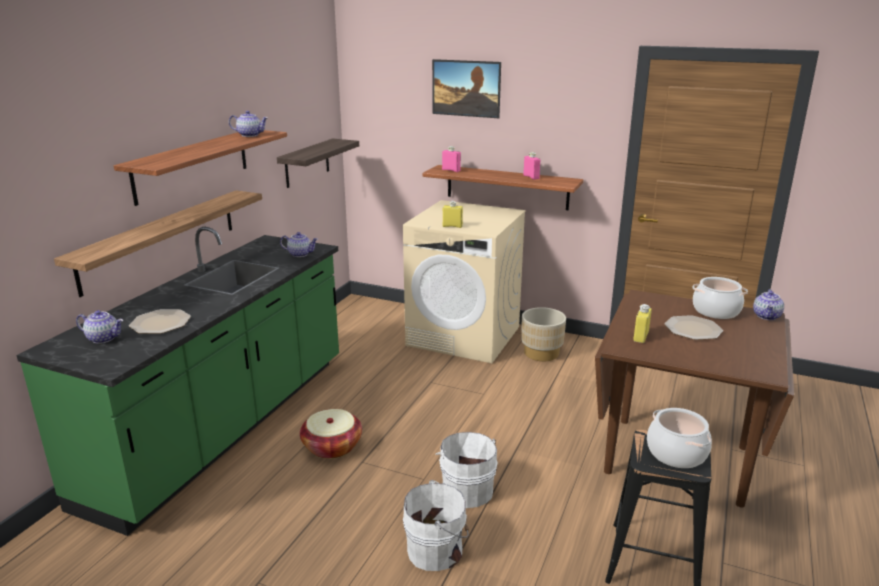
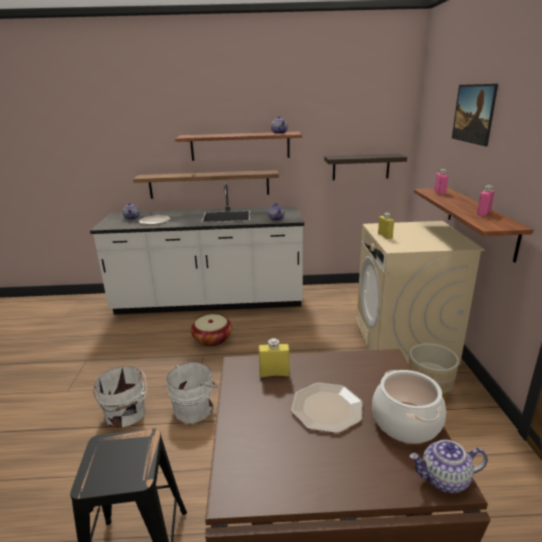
camera: 65 degrees right, 0 degrees up
(225, 428) = (209, 302): green counter -> white counter
(676, 453) = (120, 463): cooking pot -> none

